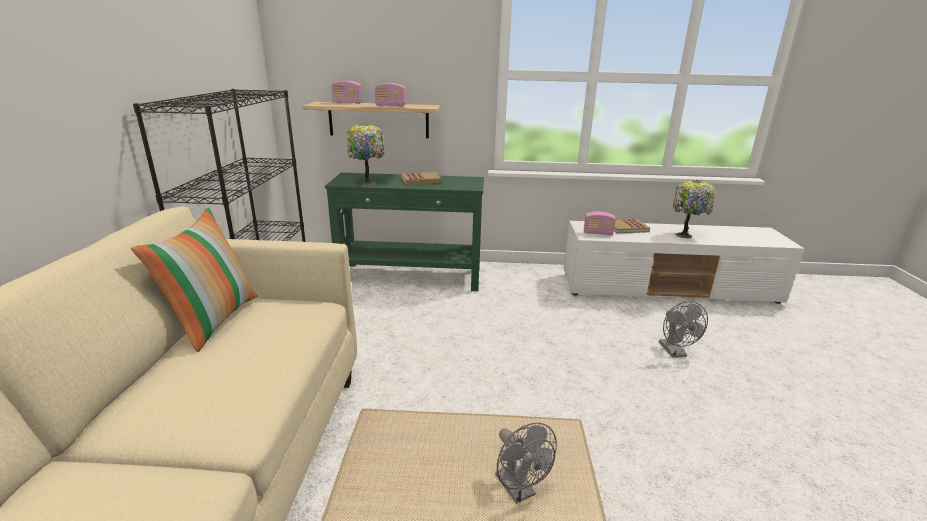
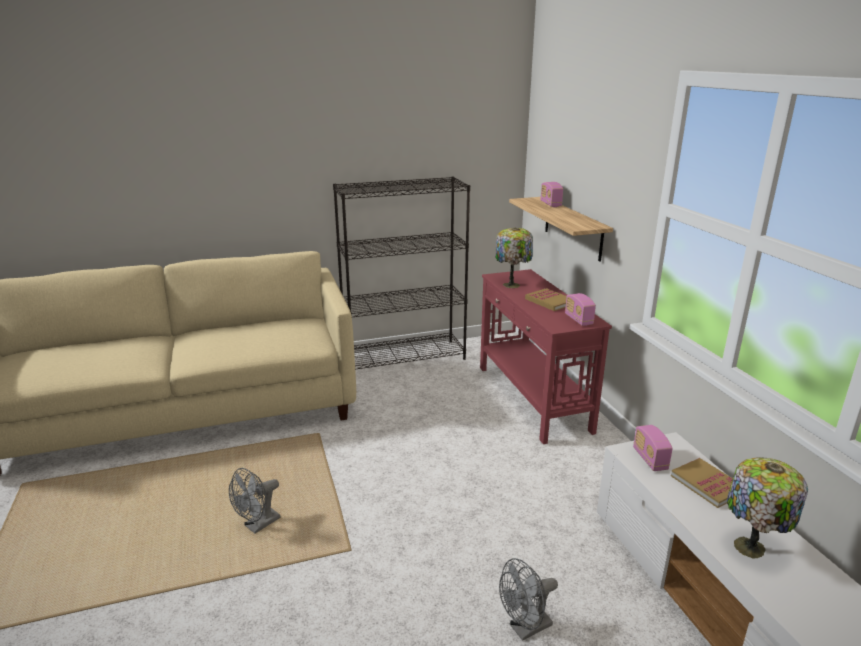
camera: 70 degrees right, 0 degrees up
(213, 320) = (281, 322): pillow -> none
(390, 106) = (558, 217): radio -> radio (578, 320)
(411, 277) = (532, 398): green console table -> red console table

